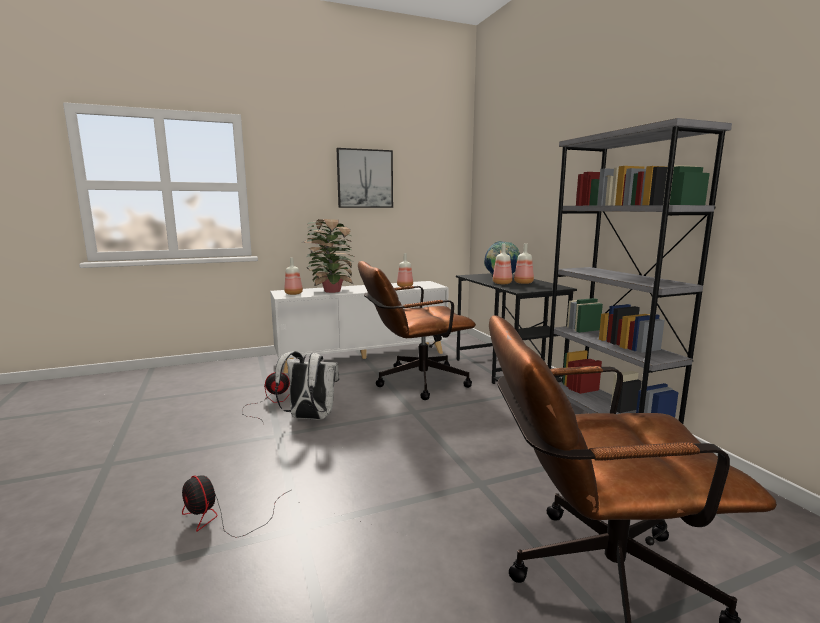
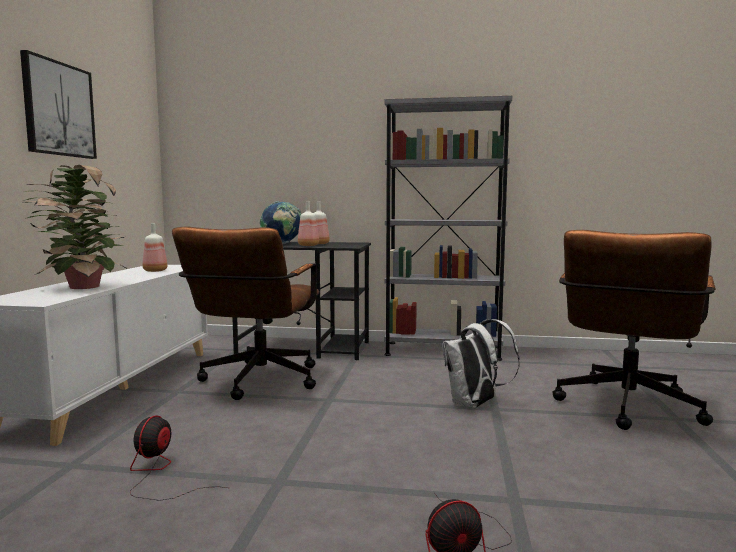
camera: 60 degrees left, 5 degrees down
(294, 293) = (39, 298): bottle -> none
(309, 418) = (257, 453): white backpack -> white backpack (475, 404)

